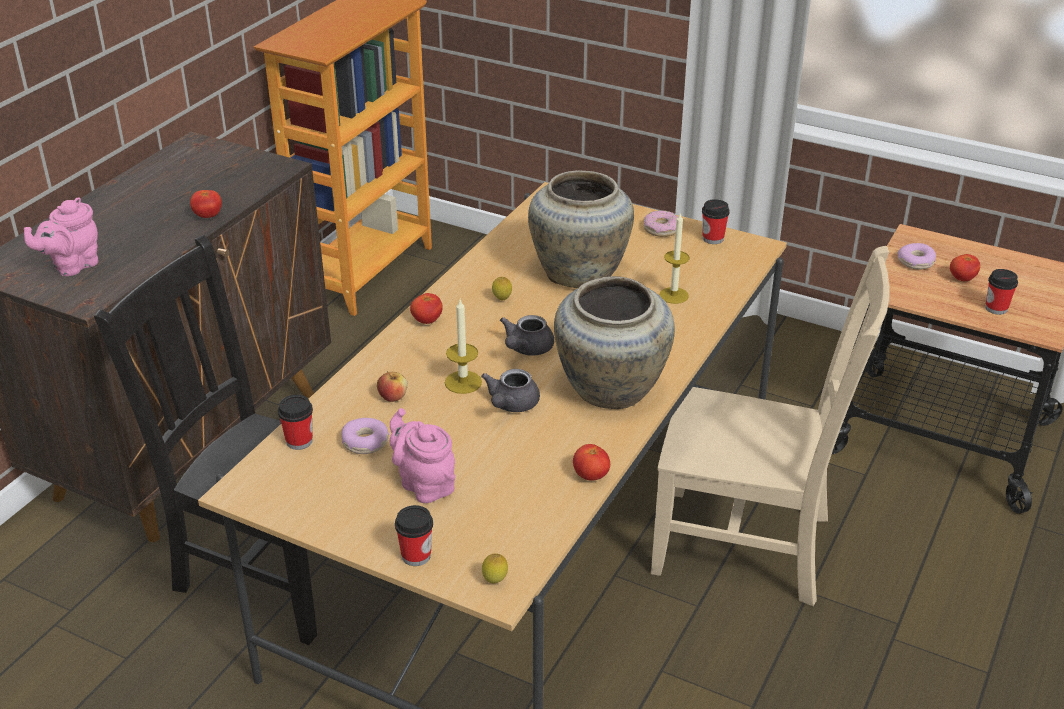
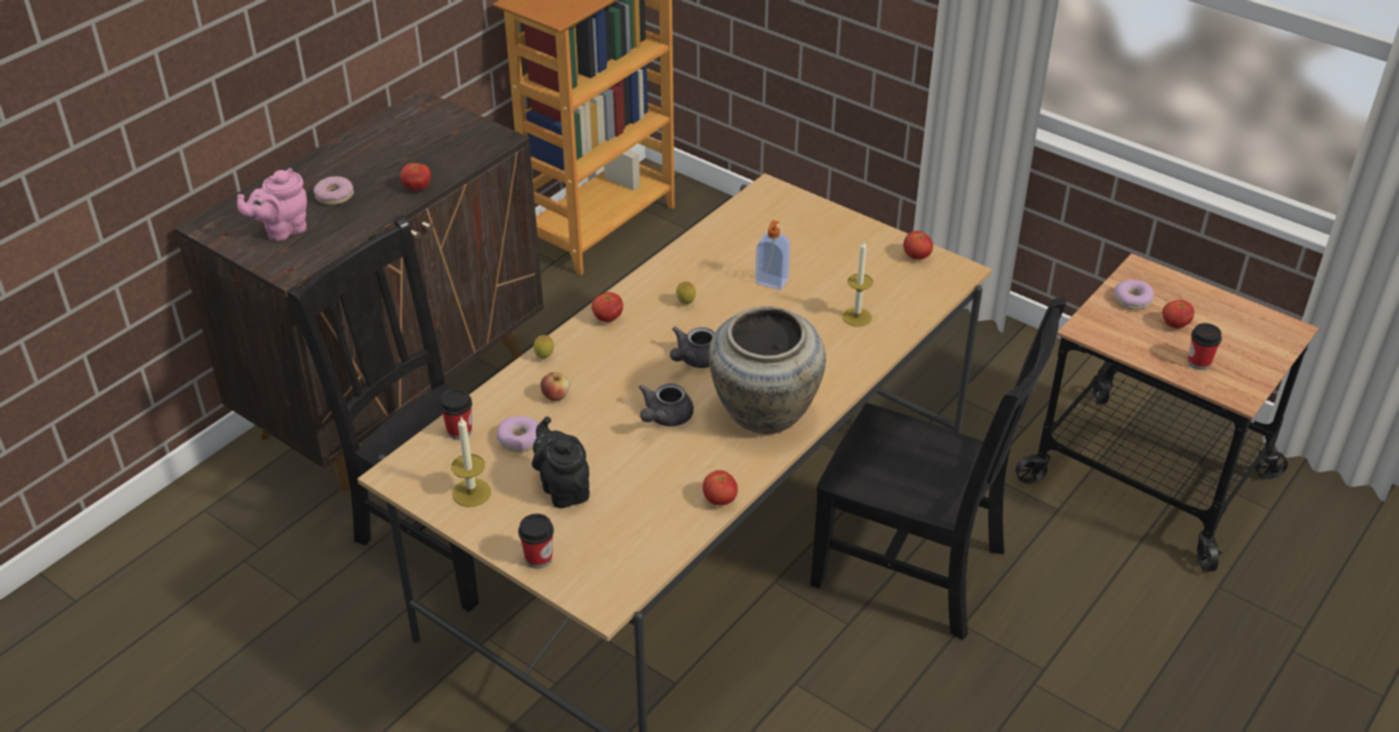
camera: 10 degrees right, 5 degrees up
(424, 484) = (563, 488): pink teapot -> black teapot
(463, 382) = (625, 388): candle -> candle (471, 492)
(495, 581) = (603, 593): lemon -> lemon (544, 357)
(580, 273) = (771, 282): beige vase -> soap dispenser
(661, 229) = (867, 240): donut -> donut (334, 196)
(713, 238) = (916, 257): cup -> tomato
(748, 546) = (915, 569): beige chair -> black chair

